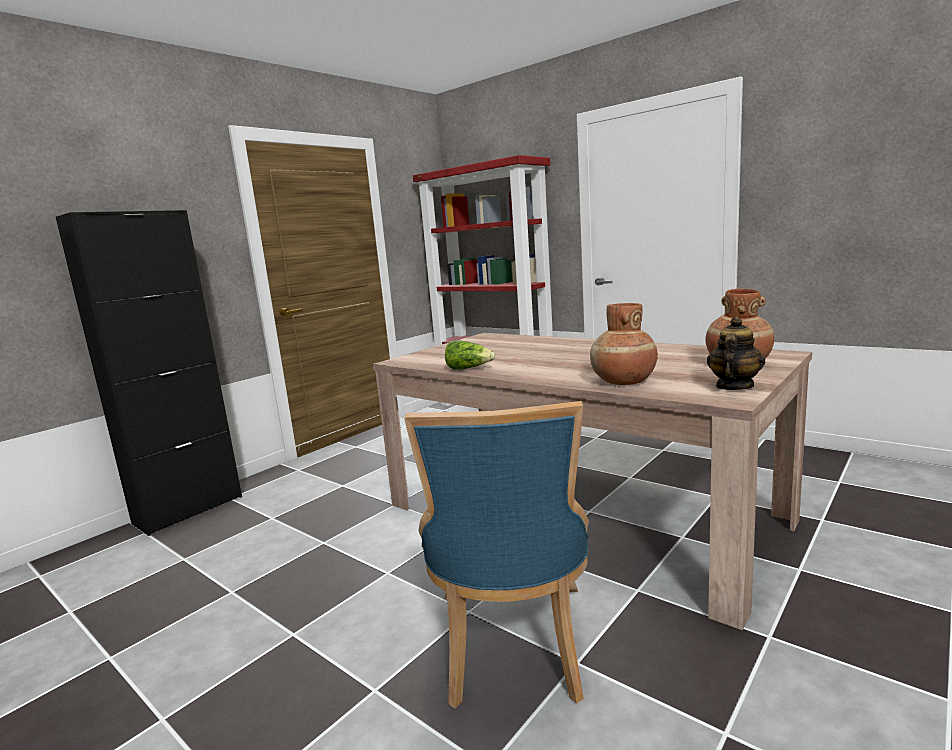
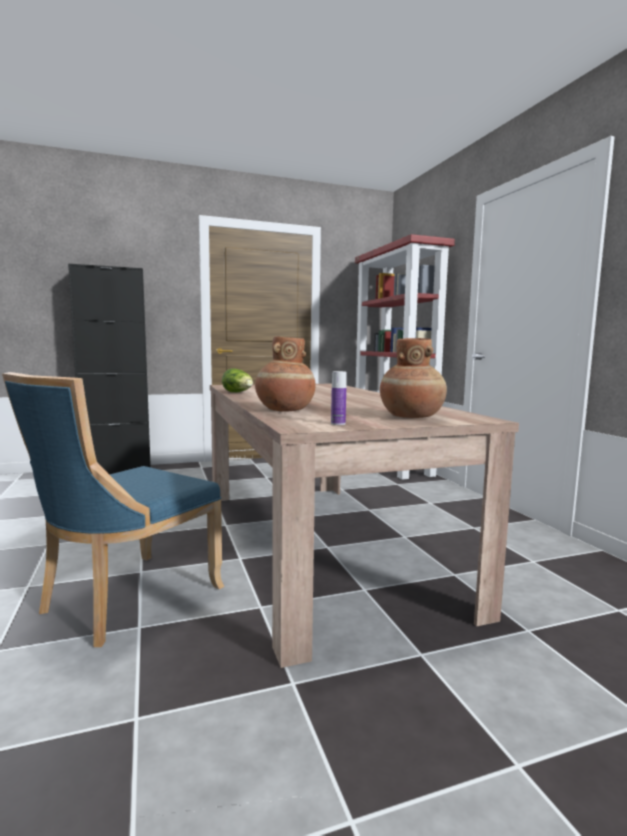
camera: 30 degrees right, 5 degrees down
(733, 386) = (338, 424): teapot -> bottle

